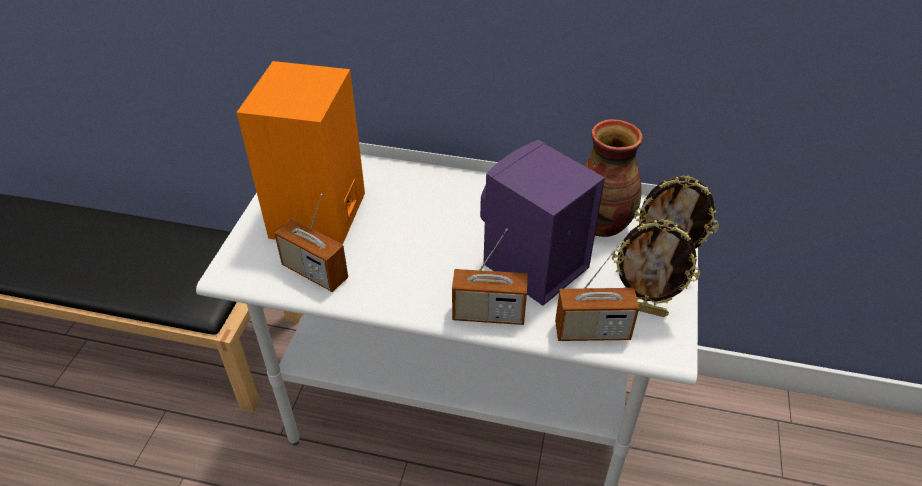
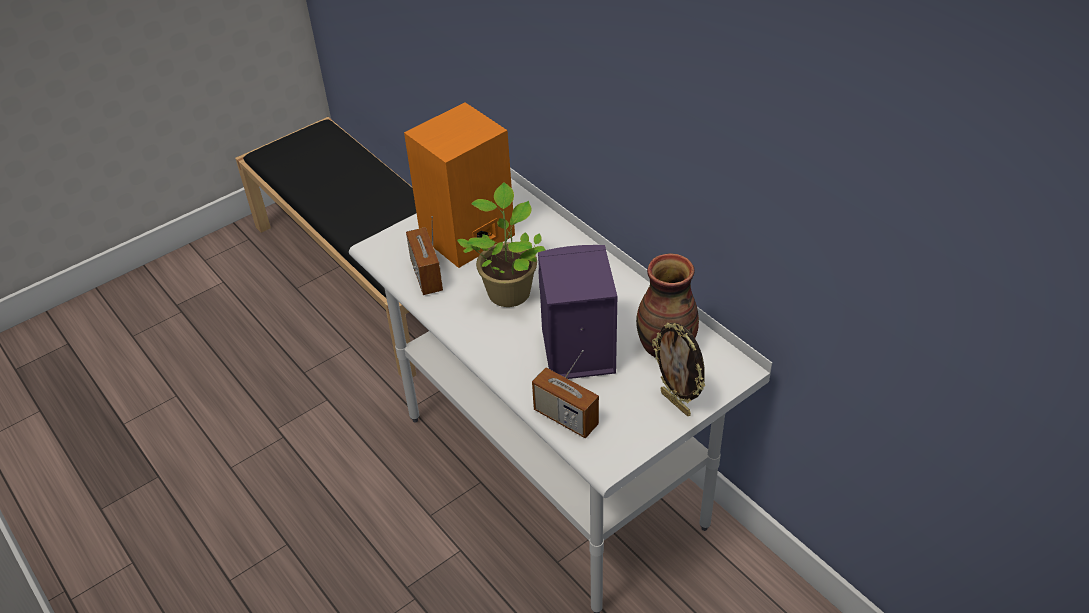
camera: 40 degrees right, 0 degrees up
(413, 245) = (508, 290): none -> potted plant
(488, 314) = (508, 366): radio -> none
(643, 309) = (621, 424): picture frame -> none

